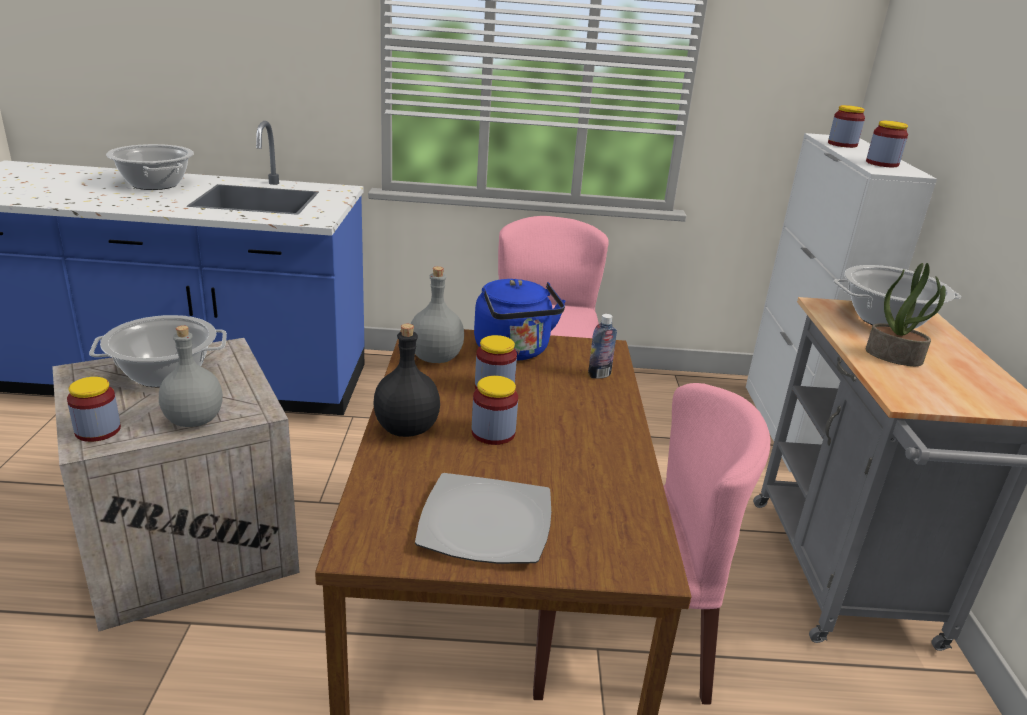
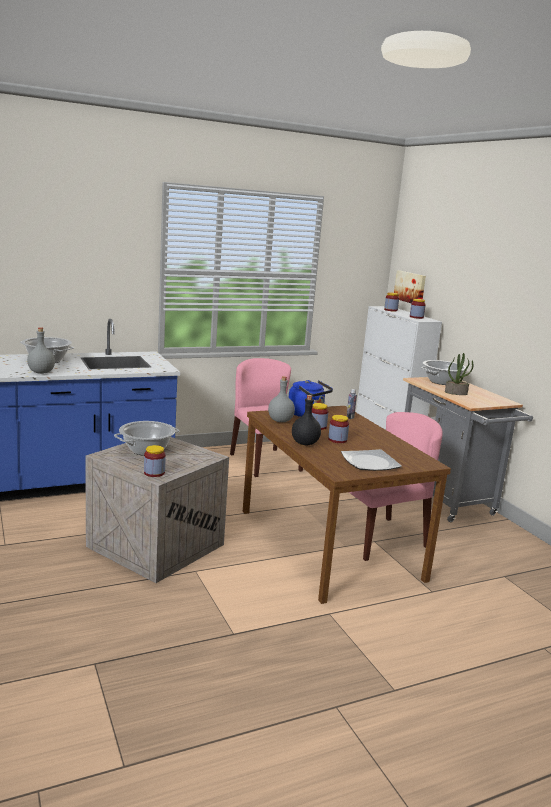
camera: 25 degrees left, 10 degrees down
(195, 420) = (190, 463): grey bottle -> grey bottle (42, 372)
(899, 96) = (410, 287): none -> picture

